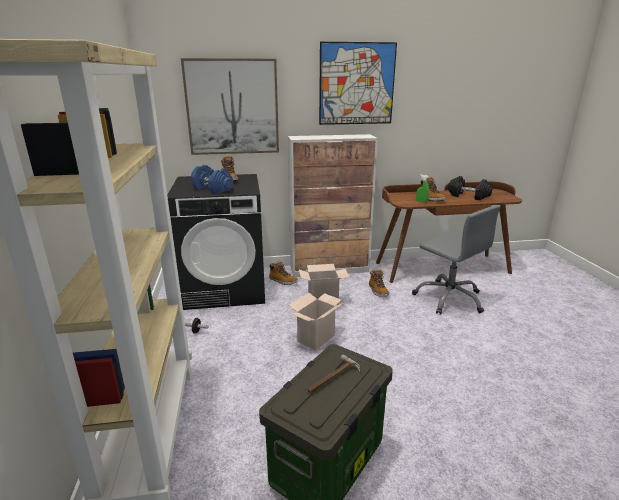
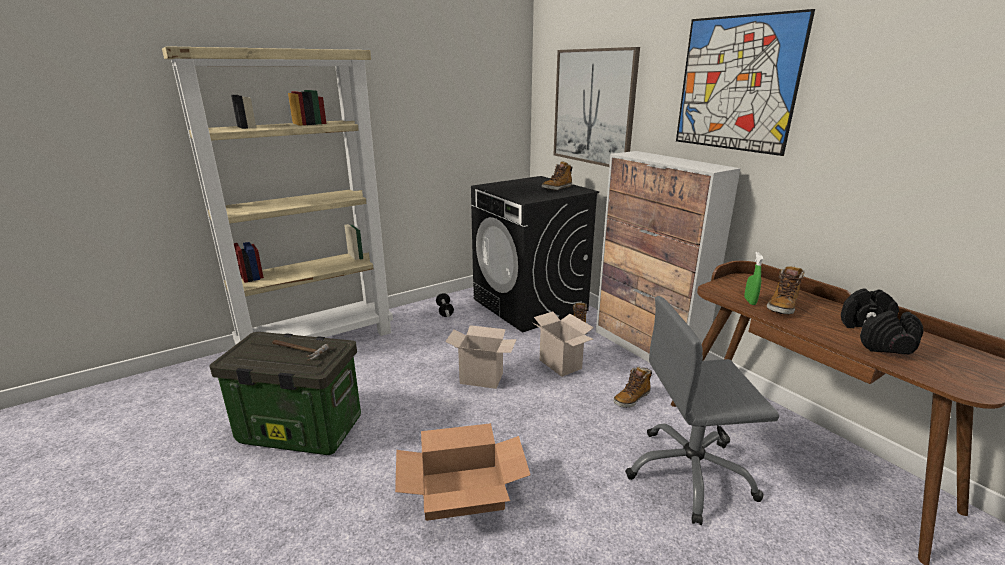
camera: 65 degrees right, 0 degrees up
(213, 189) = (514, 190): blue dumbbell -> none
(443, 378) = (462, 491): none -> cardboard box
(449, 298) = (689, 474): grey office chair -> grey office chair turned 60 degrees clockwise

